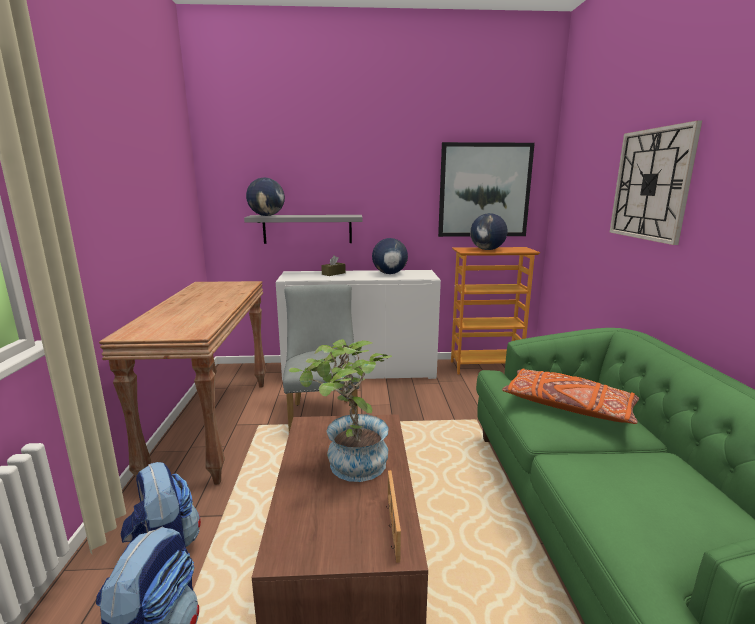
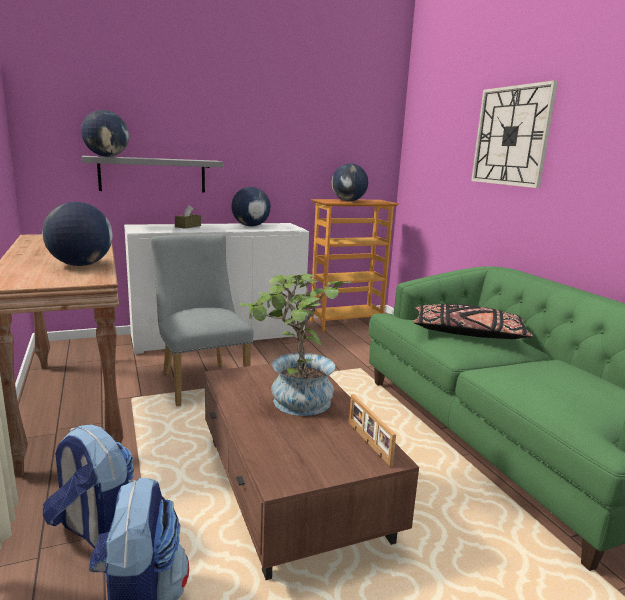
camera: 20 degrees left, 0 degrees up
(202, 316) = (80, 265): none -> globe
(484, 190) = (341, 140): picture -> none
(568, 407) = (468, 334): orange pillow -> black pillow

